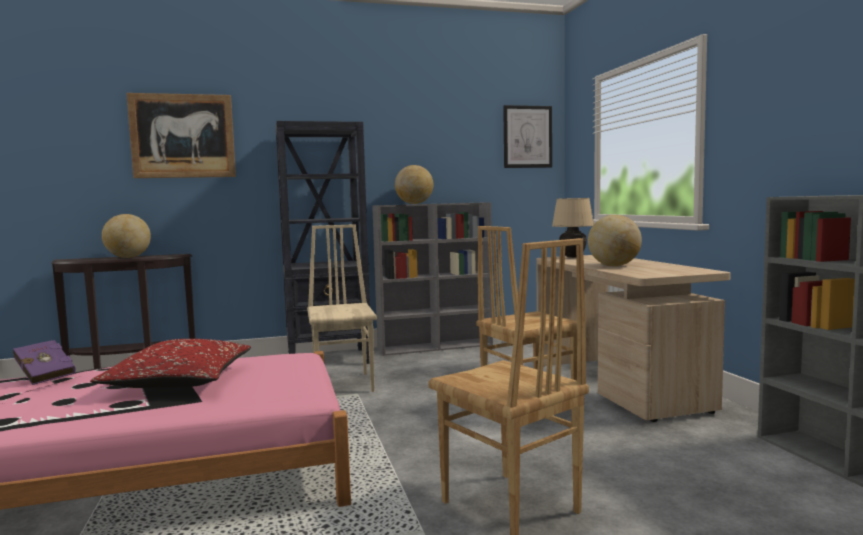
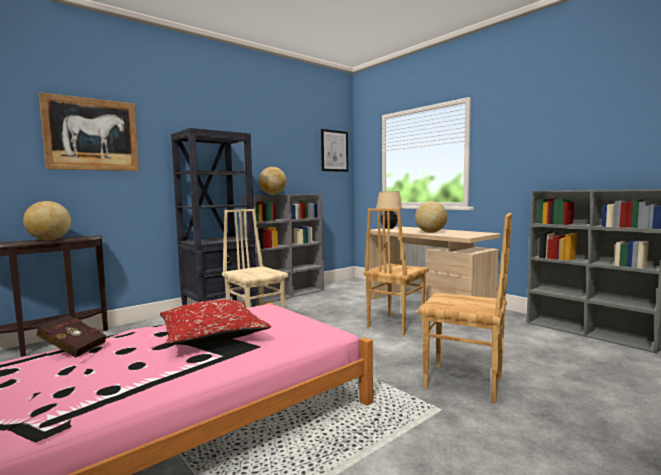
camera: 25 degrees left, 0 degrees up
(45, 375) = (72, 348): purple book -> red book

